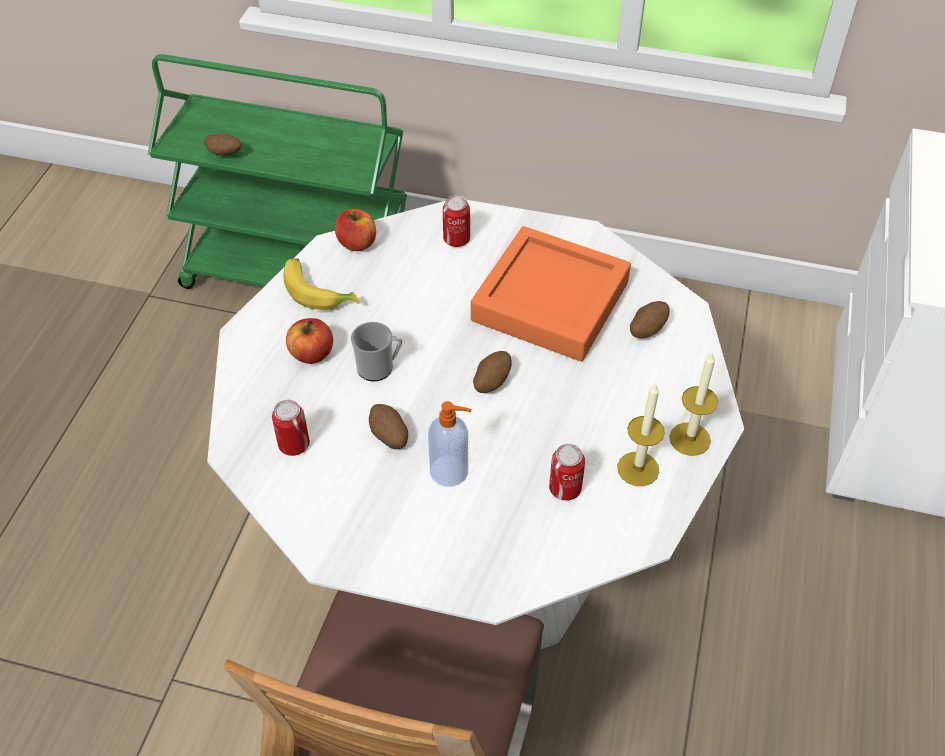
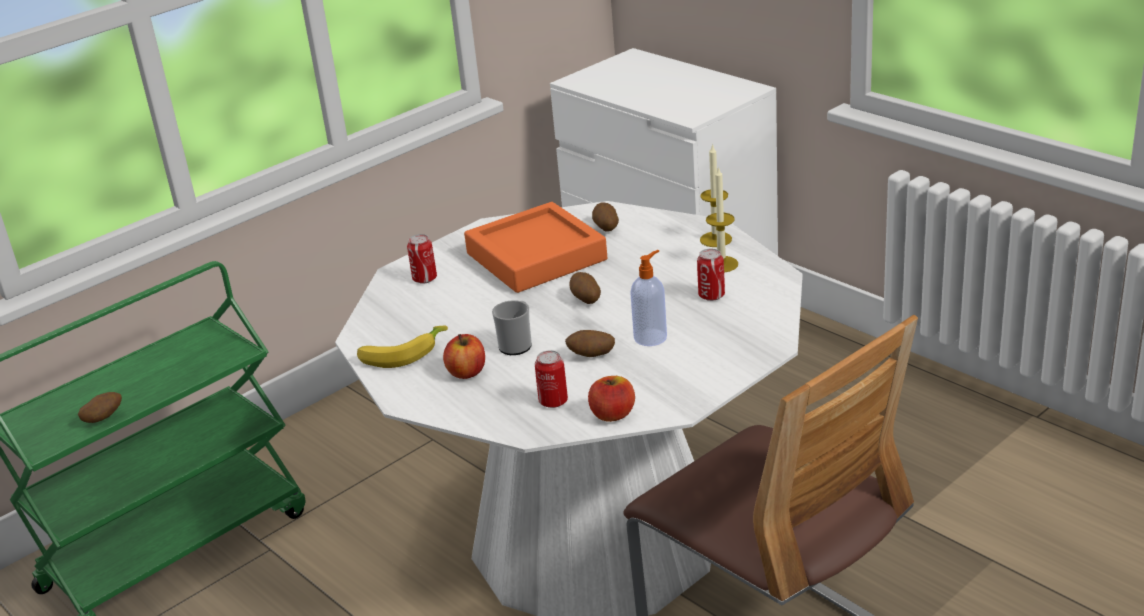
camera: 55 degrees left, 20 degrees down
(357, 243) = (370, 324): apple -> apple (612, 414)

